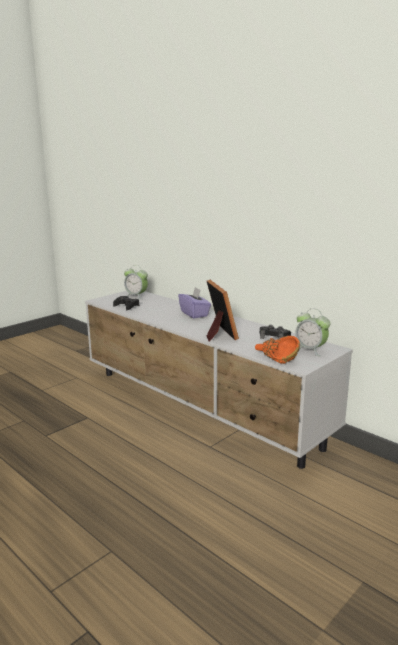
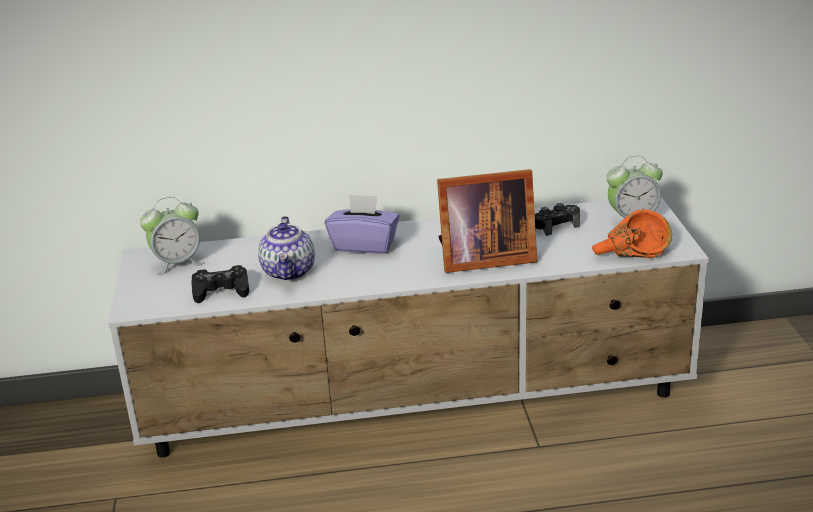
camera: 50 degrees left, 10 degrees up
(155, 310) = (289, 272): none -> teapot
(218, 333) = (482, 258): picture frame -> picture frame turned 150 degrees clockwise

